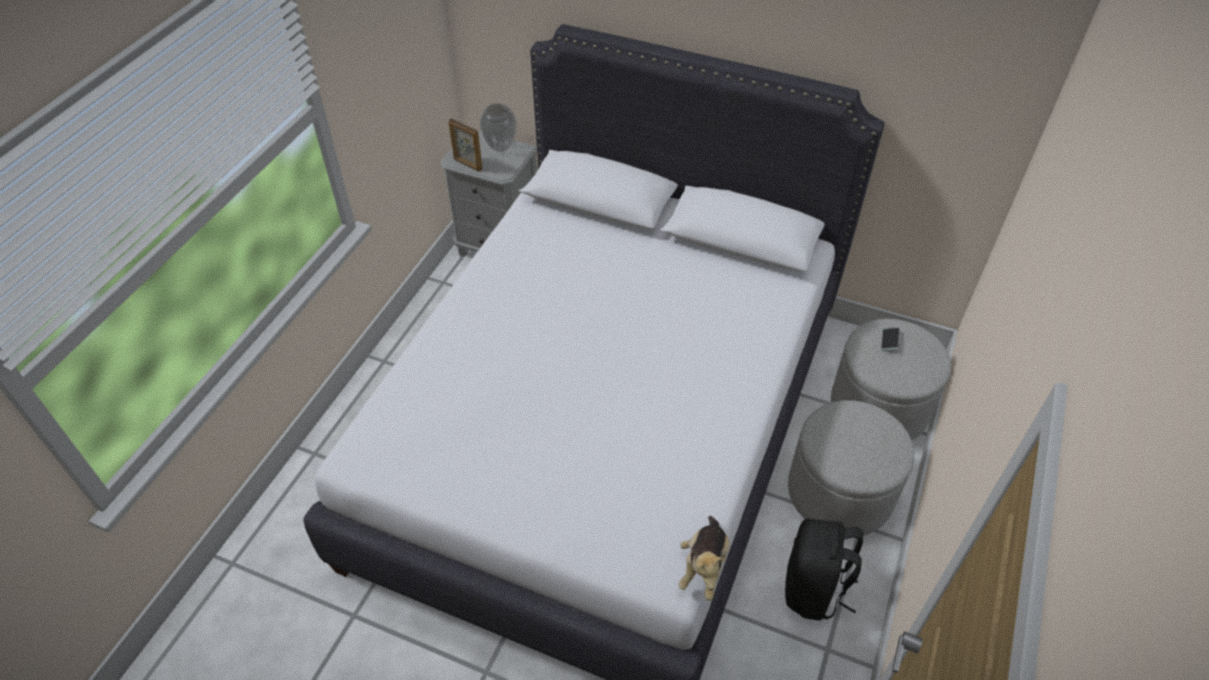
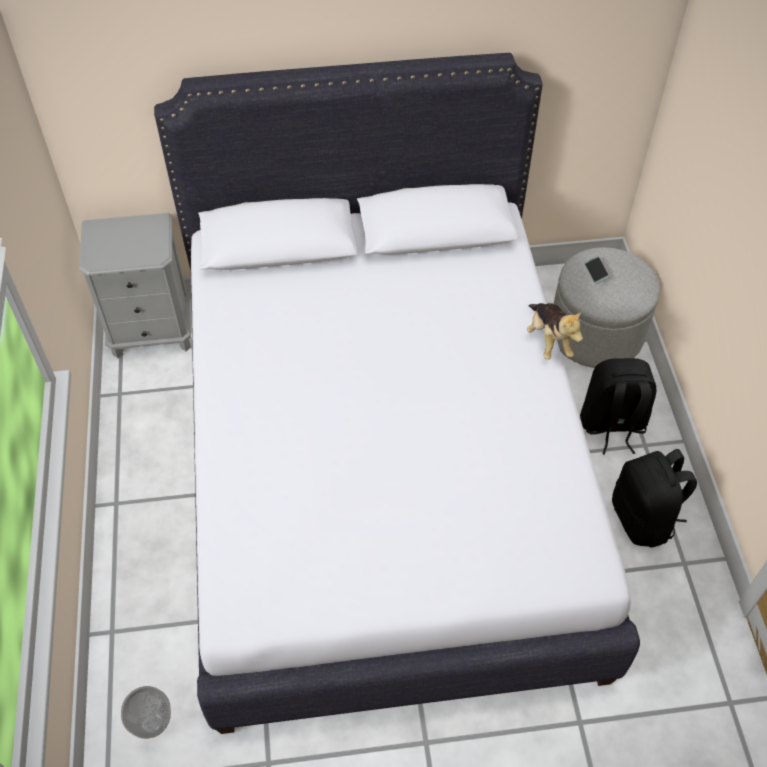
camera: 30 degrees left, 5 degrees up
(467, 164) = (112, 260): picture frame -> none
(501, 147) = (134, 228): vase -> vase (153, 723)
(704, 567) = (610, 546): plush toy -> plush toy (549, 340)
(839, 492) = (611, 425): grey ottoman -> black backpack

